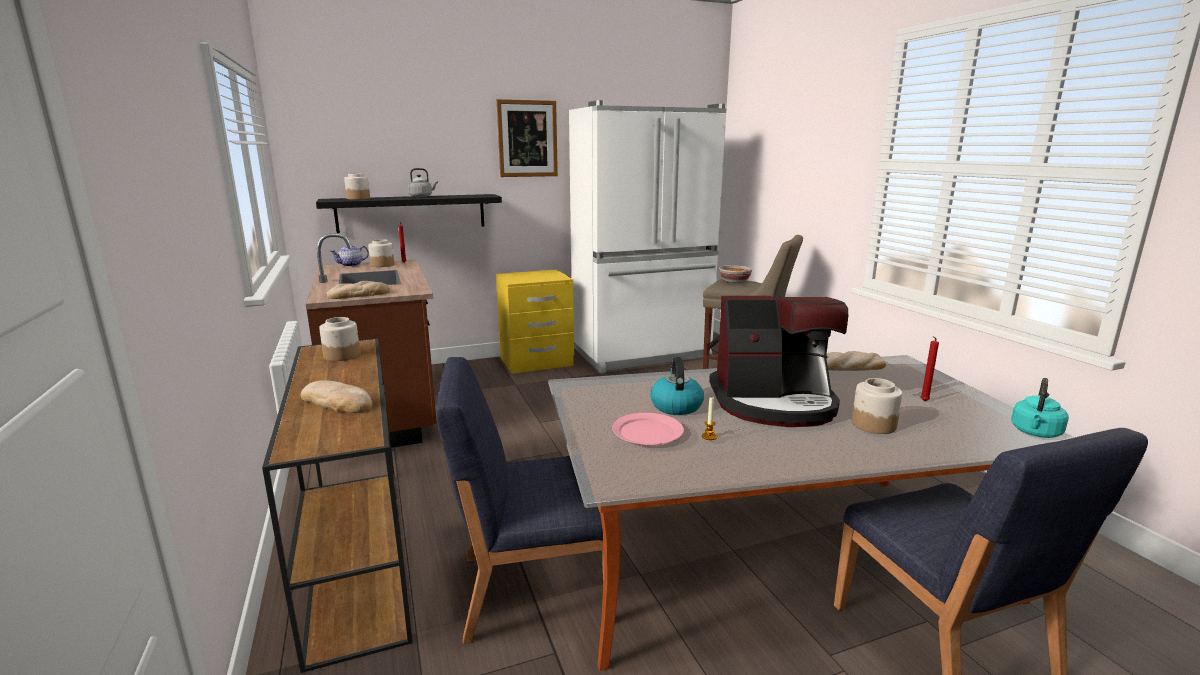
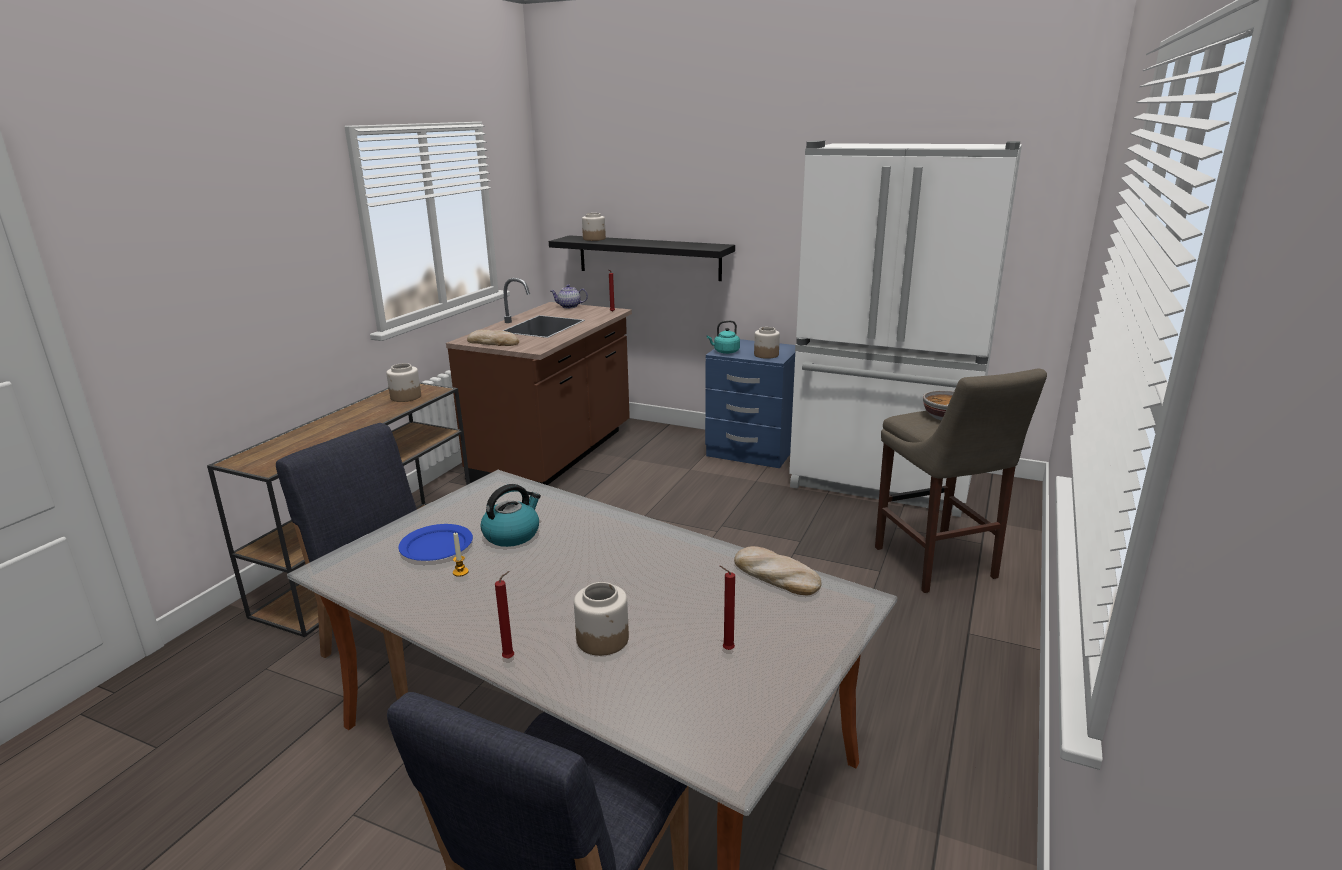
camera: 45 degrees right, 5 degrees up
(338, 402) = (321, 435): bread -> none
(382, 265) = (590, 311): jar -> jar (766, 355)
(422, 196) = (651, 242): grey kettle -> none
(527, 139) = (779, 180): picture -> none
(536, 362) = (751, 451): yellow nightstand -> blue nightstand
(648, 432) = (437, 546): pink plate -> blue plate
(774, 403) = (586, 572): coffee machine -> none
(866, 456) = (510, 658): none -> red candle
(1035, 433) = (730, 750): turquoise kettle -> turquoise kettle (725, 352)

